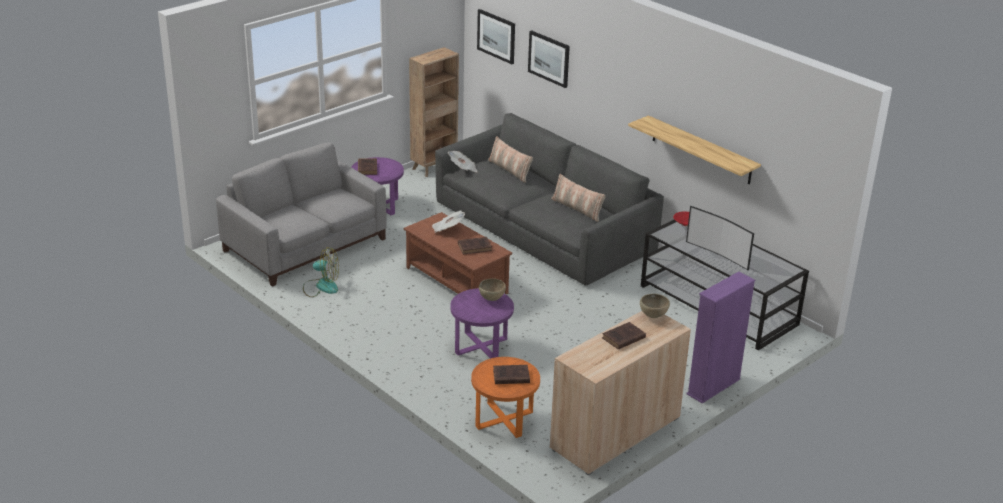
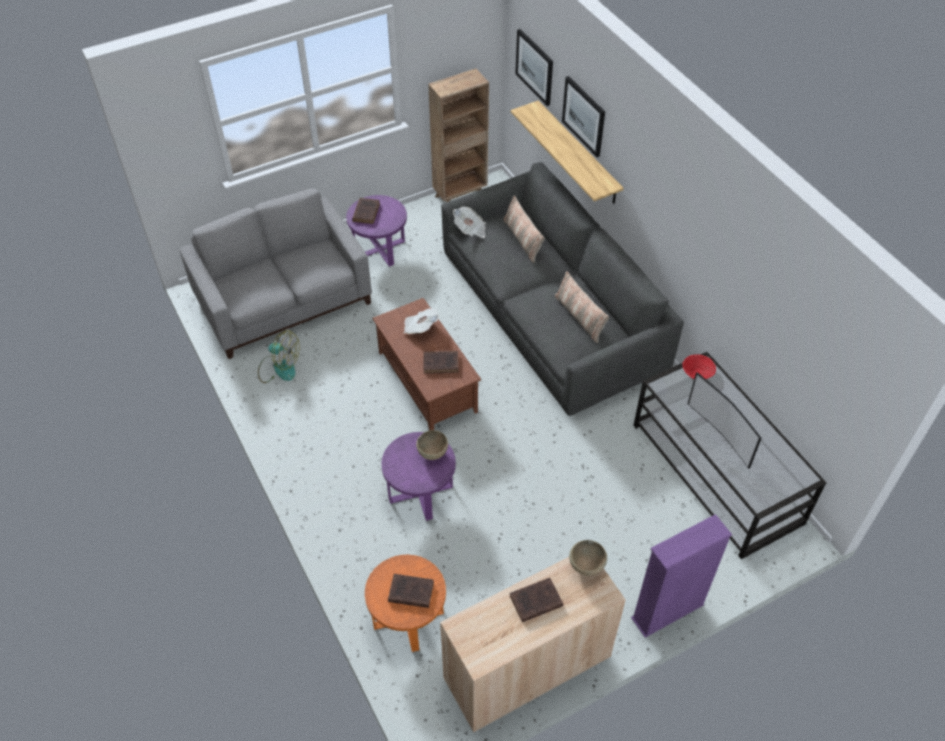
camera: 15 degrees right, 20 degrees up
(701, 150) = (730, 294): shelf -> shelf (578, 153)

